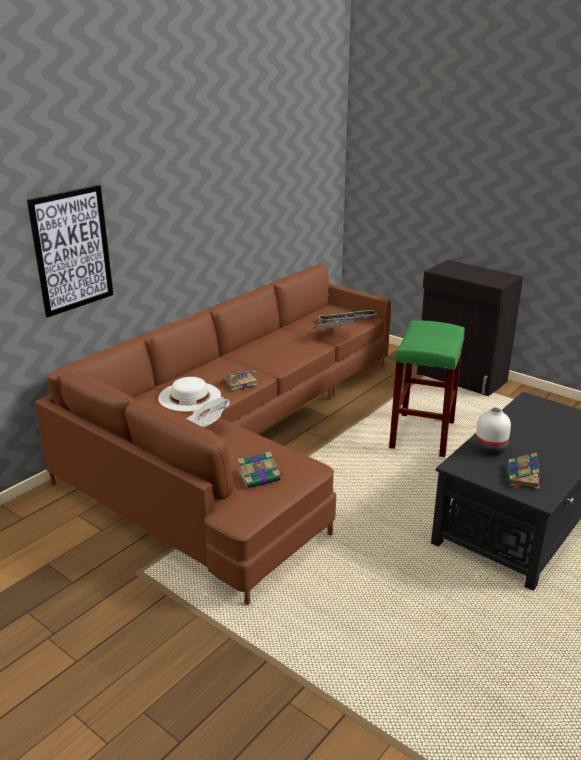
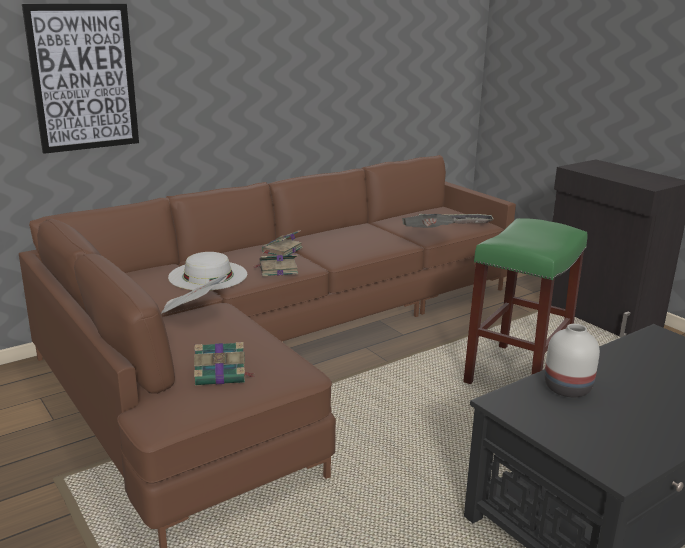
camera: 15 degrees right, 5 degrees down
(522, 478) = (600, 436): book -> book (282, 250)

